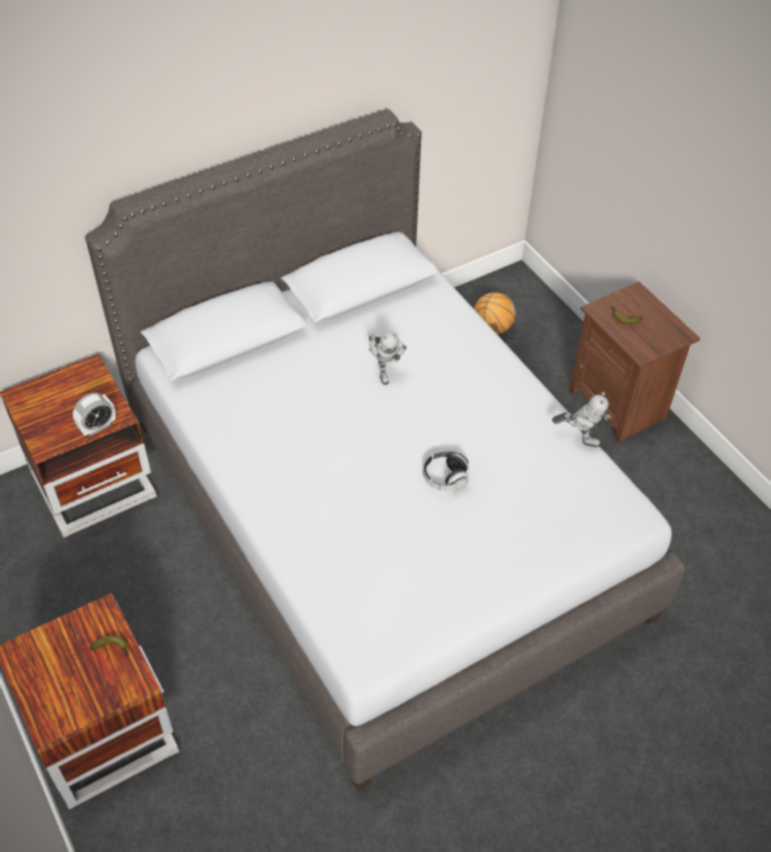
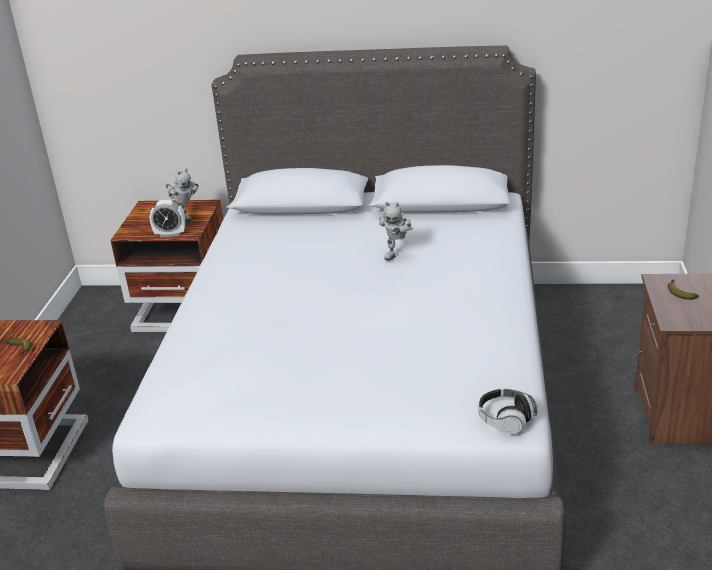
camera: 40 degrees right, 20 degrees down
(445, 477) = (364, 331): headphones -> headphones (506, 420)
(492, 328) = (599, 320): basketball -> none
(579, 438) = (521, 348): toy robot -> toy robot (185, 216)

